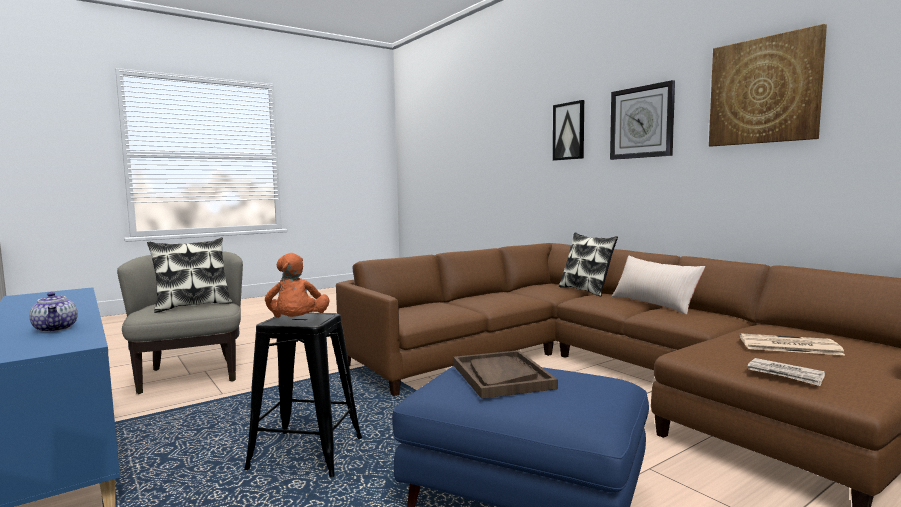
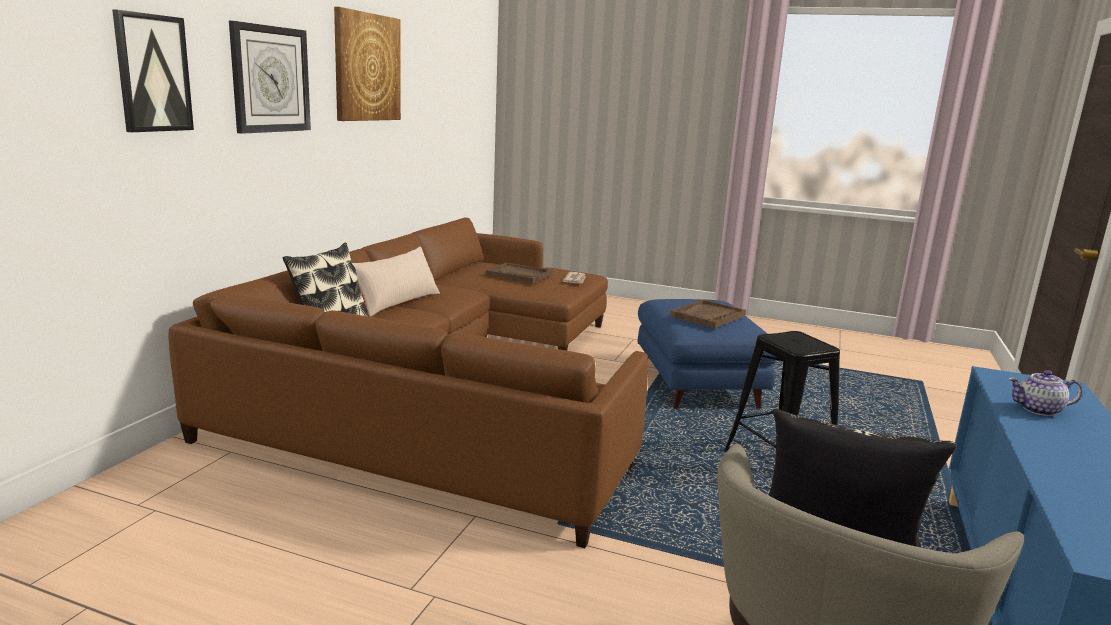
camera: 125 degrees left, 10 degrees up
(56, 328) = (1038, 410): teapot -> teapot turned 105 degrees counterclockwise
(297, 323) = (806, 338): orange plush toy -> none
(787, 346) = (519, 275): newspaper -> brown tray

